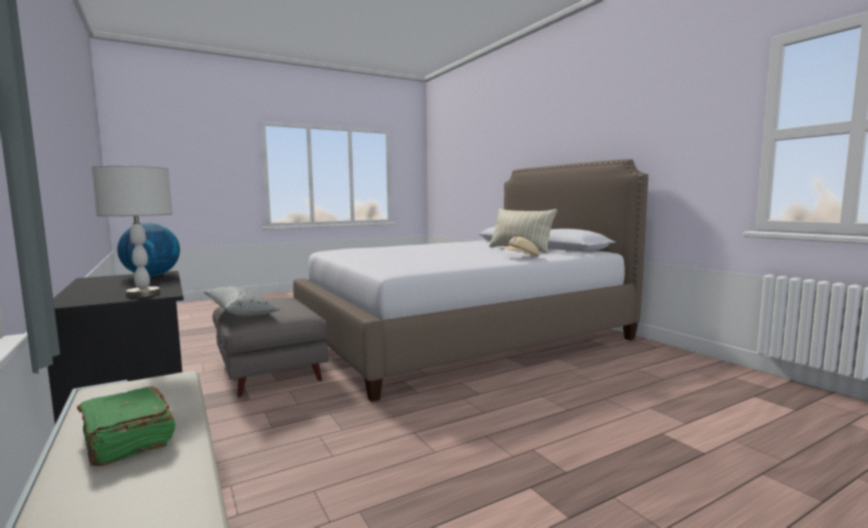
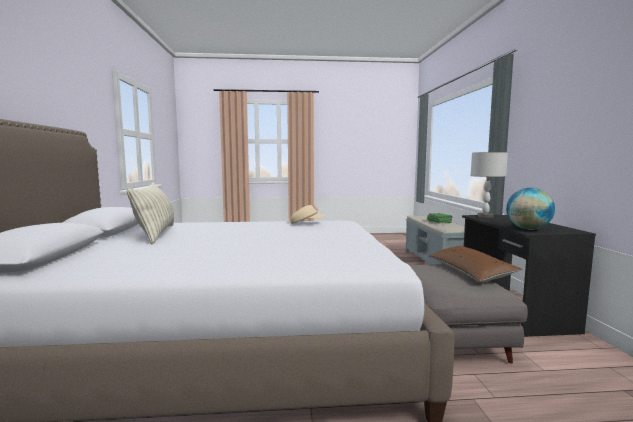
camera: 155 degrees left, 0 degrees up
(240, 312) = (469, 272): grey pillow -> brown pillow
(520, 257) = (217, 223): beige cap -> beige cap (307, 223)

